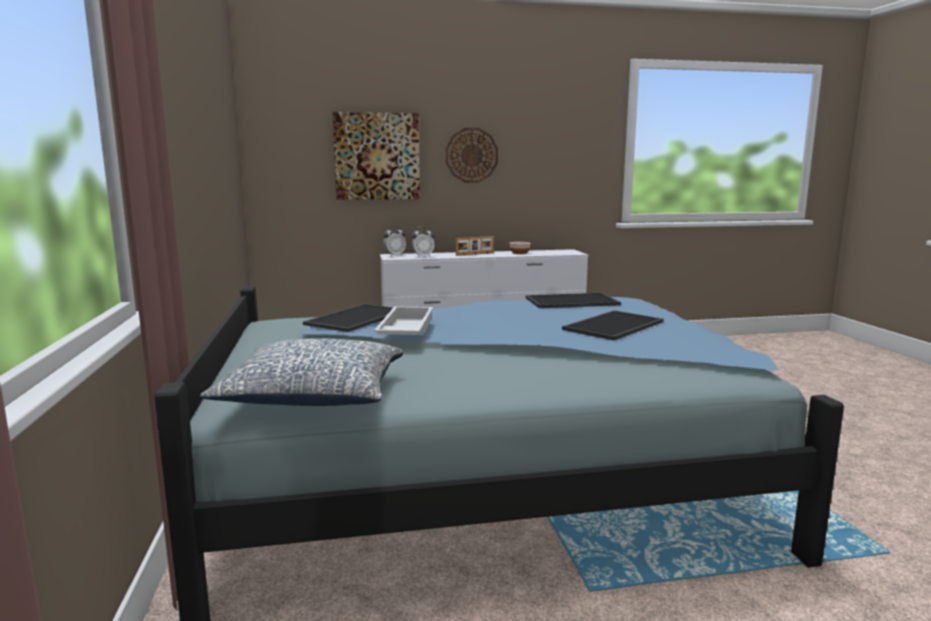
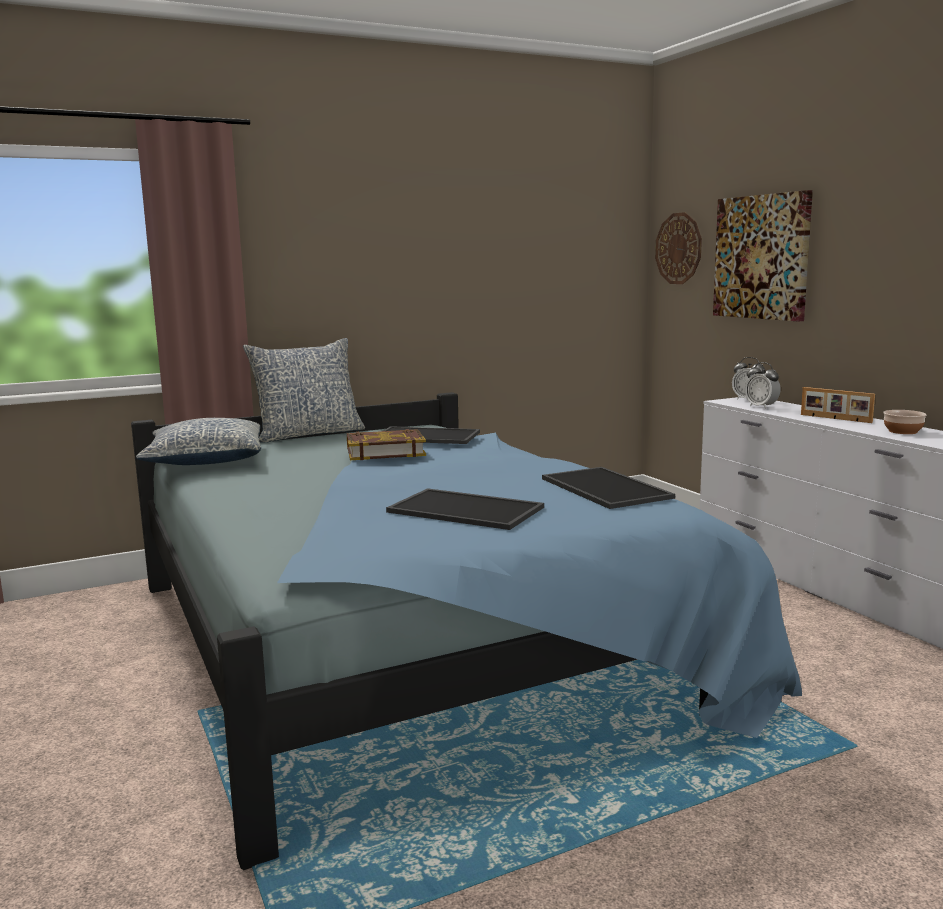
camera: 75 degrees right, 0 degrees up
(230, 356) = (308, 434): none -> pillow
(404, 331) = (385, 451): white tray -> book
(471, 155) = (880, 253): wall clock -> wall clock (678, 248)

